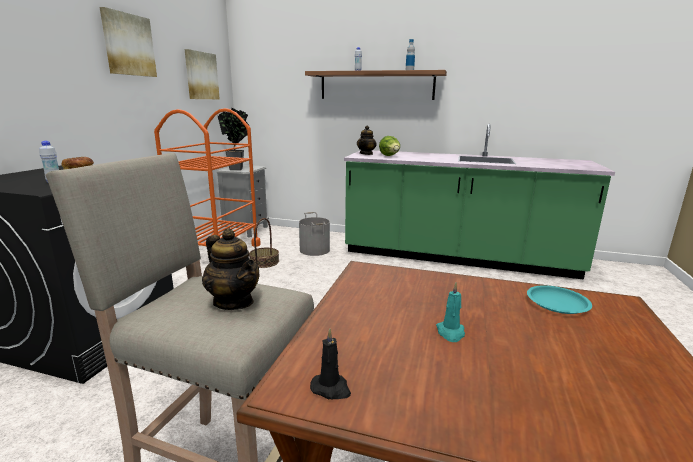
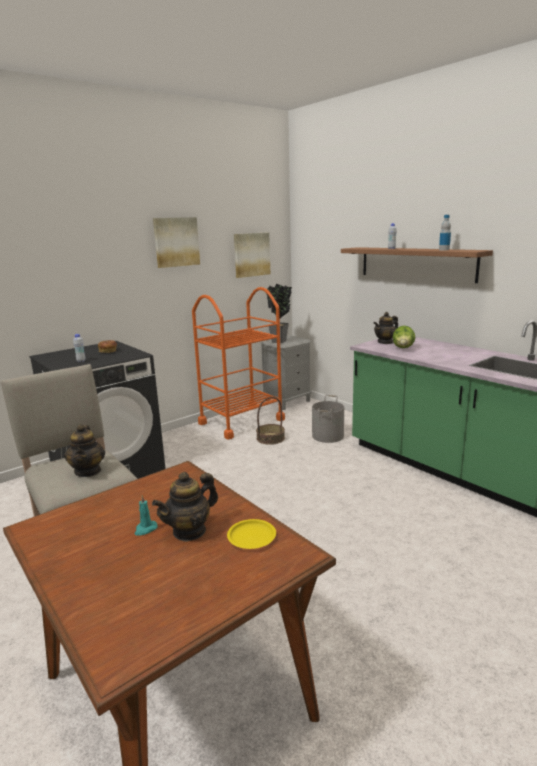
camera: 35 degrees right, 0 degrees up
(331, 388) = (44, 533): black candle -> none
(496, 318) = (189, 531): none -> teapot
(557, 303) = (251, 537): turquoise plate -> yellow plate

